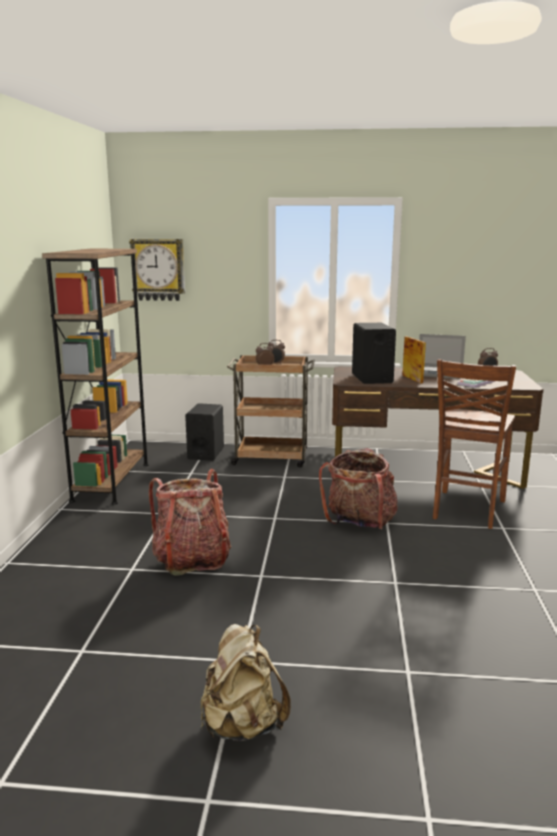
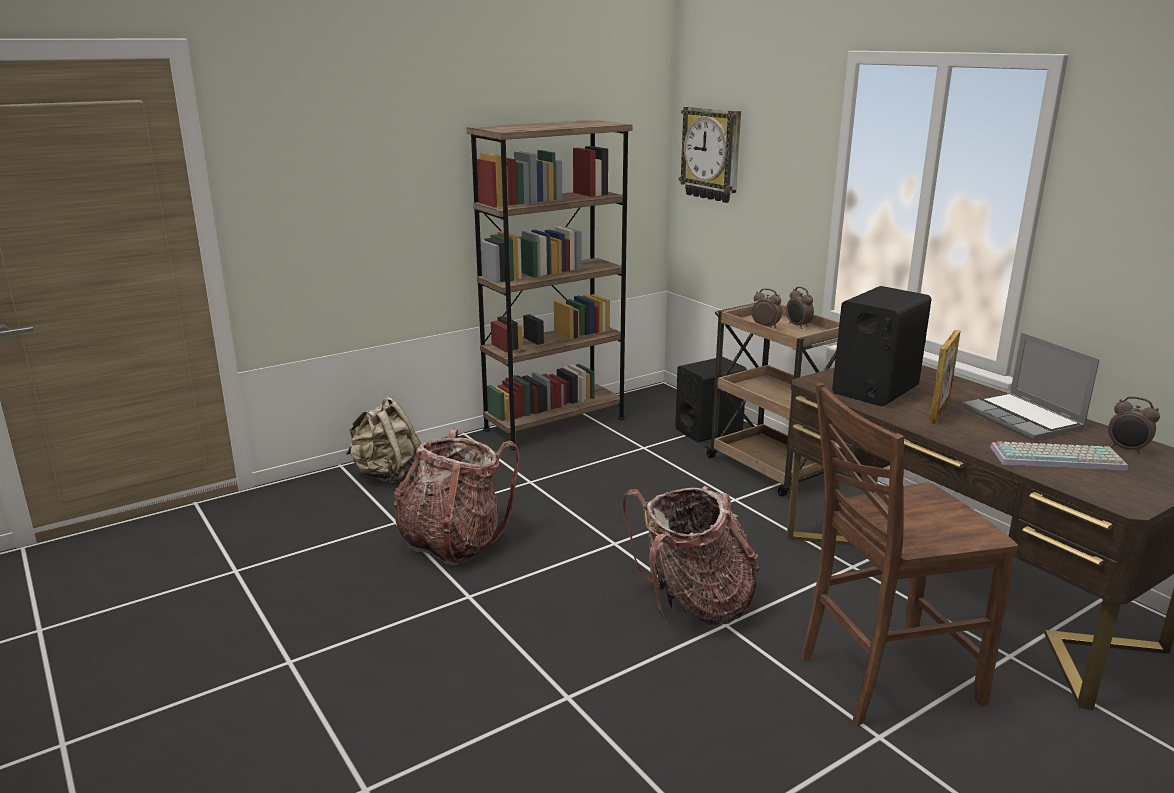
camera: 50 degrees right, 5 degrees up
(242, 725) = (182, 713): beige backpack -> beige backpack (386, 474)

